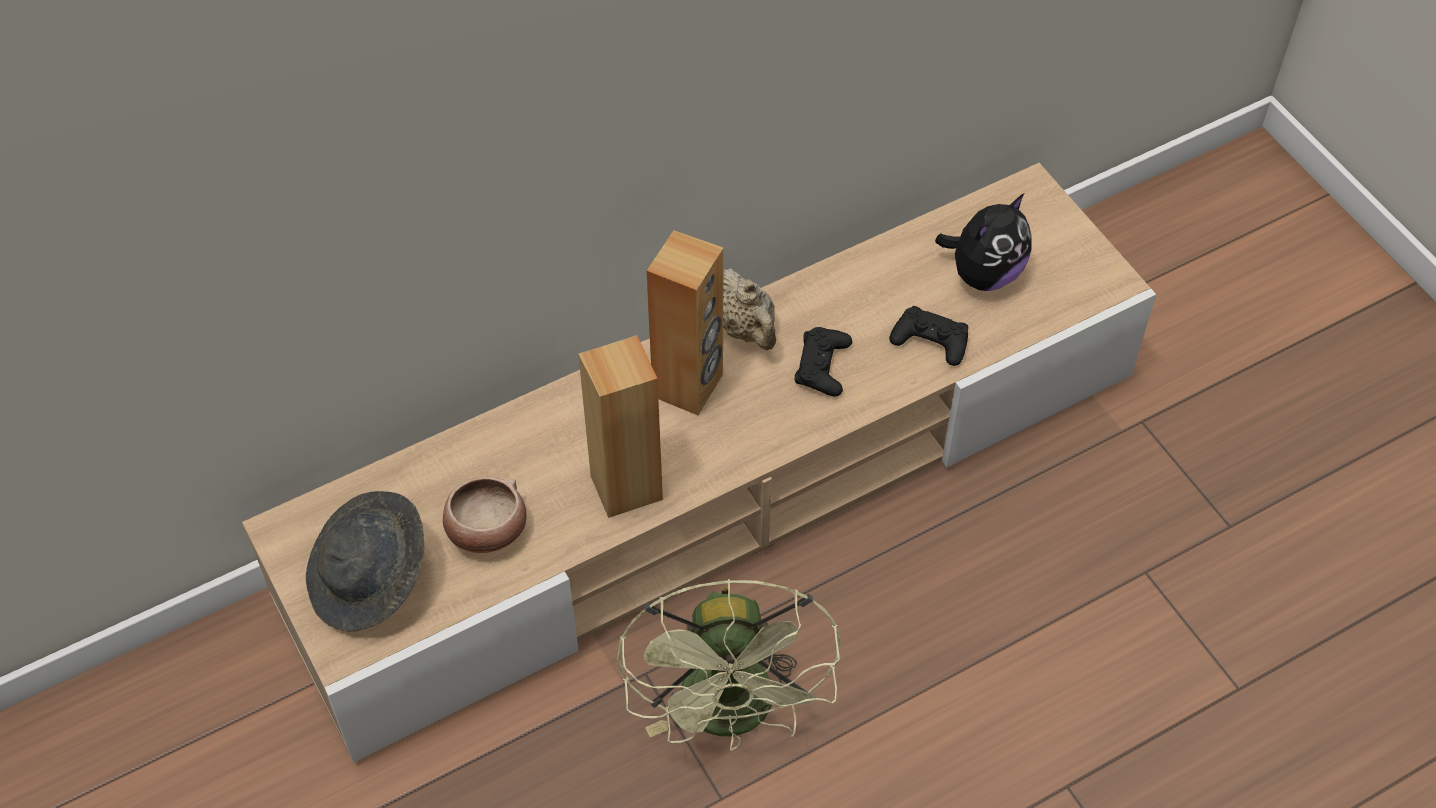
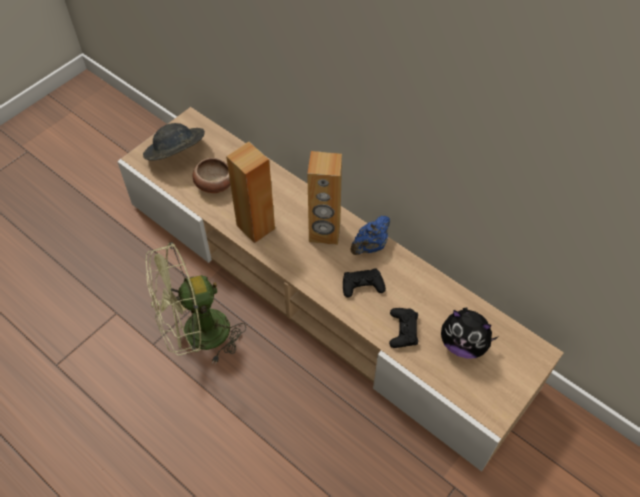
camera: 70 degrees right, 0 degrees up
(747, 330) = (370, 246): beige teapot -> blue teapot

